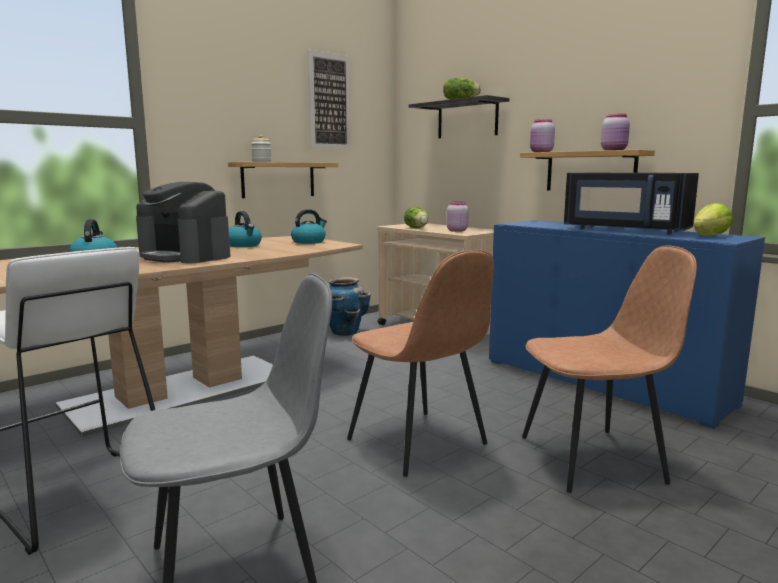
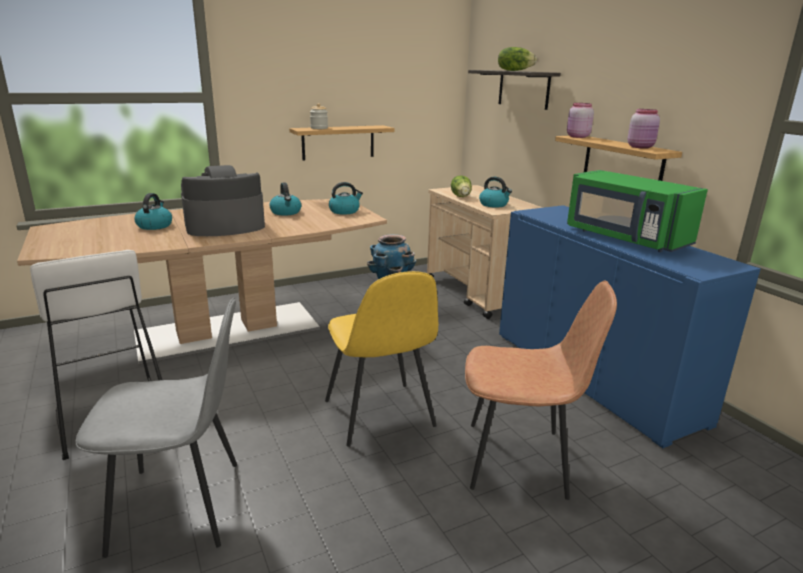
camera: 15 degrees right, 10 degrees up
(185, 256) = (225, 227): coffee machine -> coffee machine turned 105 degrees clockwise
(329, 102) = (393, 65): picture -> none
(419, 443) = (379, 415): brown chair -> yellow chair
(456, 230) = (494, 204): pink jar -> kettle
(625, 230) = (624, 238): black microwave -> green microwave
(709, 236) = (697, 260): lettuce -> none

